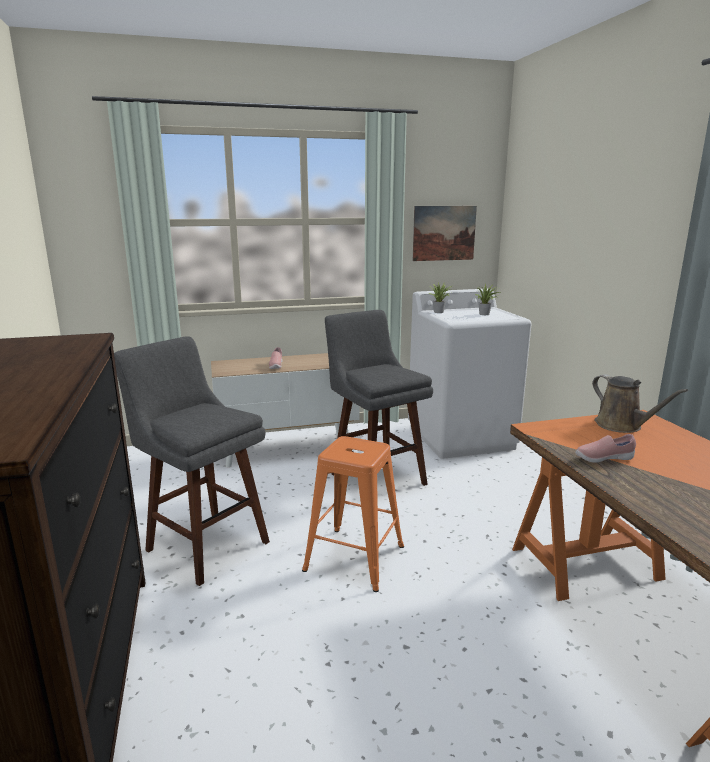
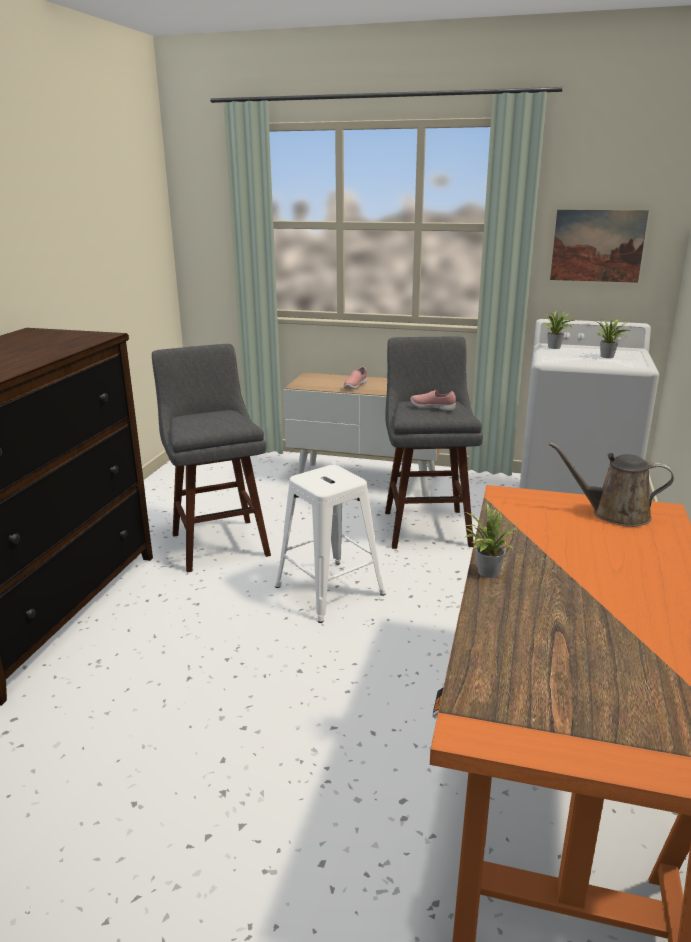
camera: 30 degrees right, 5 degrees up
(356, 557) = (331, 590): orange stool -> white stool
(603, 459) = (524, 538): pink shoe -> pink shoe (432, 408)
(622, 426) = (614, 514): brown watering can -> brown watering can turned 105 degrees clockwise
(625, 494) = (485, 572): none -> potted plant

